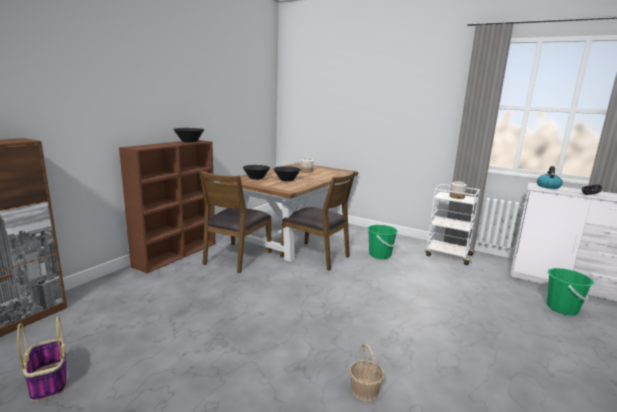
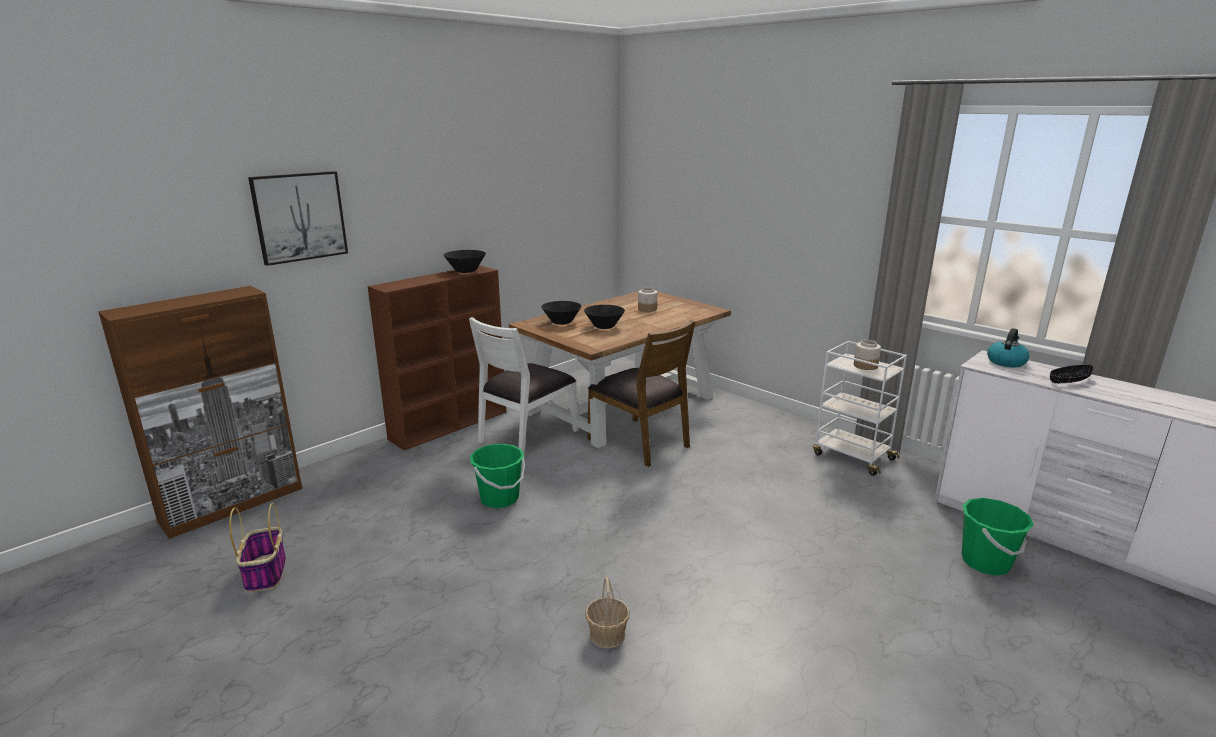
camera: 15 degrees right, 5 degrees up
(67, 87) = (299, 217): none -> picture
(237, 257) = (526, 436): brown chair -> white chair
(380, 255) = (739, 447): green bucket -> green bucket (499, 498)

